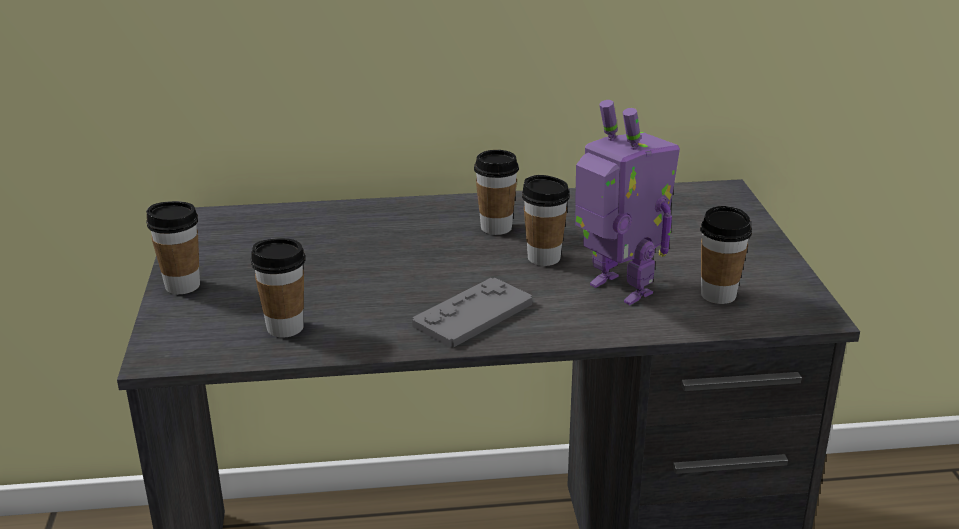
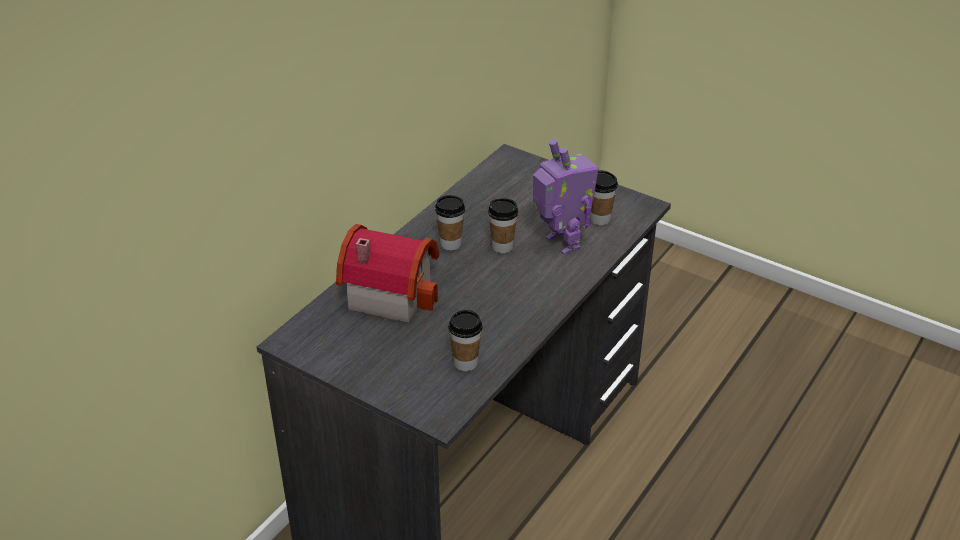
camera: 50 degrees left, 10 degrees up
(182, 286) = (370, 380): cup -> none
(355, 232) = (390, 292): none -> toy house
(473, 314) = (528, 297): grey game controller -> none
(618, 290) = (561, 243): toy robot -> toy robot turned 60 degrees clockwise

